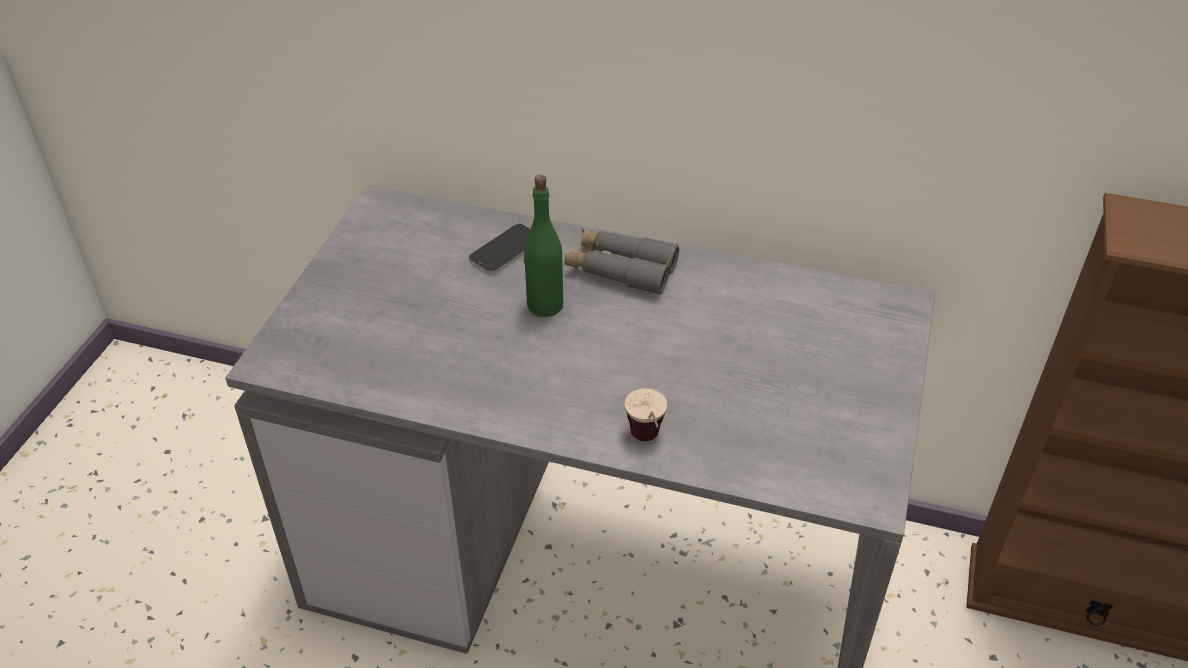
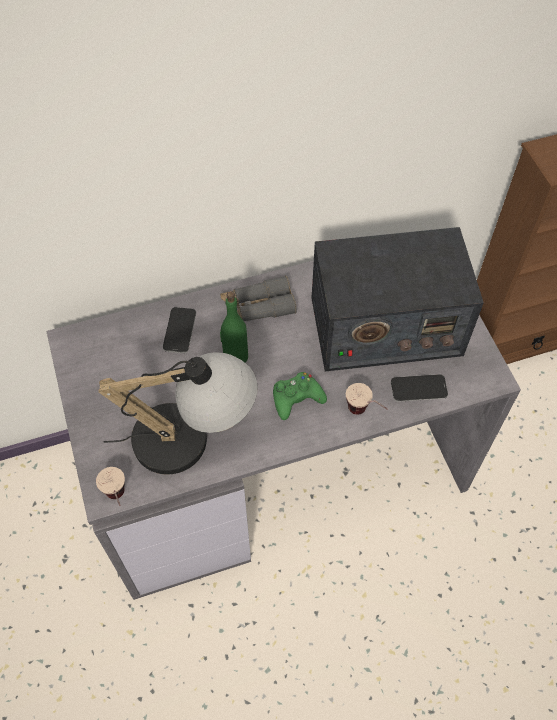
camera: 35 degrees left, 15 degrees up
(276, 375) = (119, 500): none -> cup
(413, 359) = (191, 439): none -> table lamp
(576, 383) = (296, 398): none -> green game controller
(749, 455) = (418, 388): none -> phone
(766, 365) = (384, 326): none -> radio

